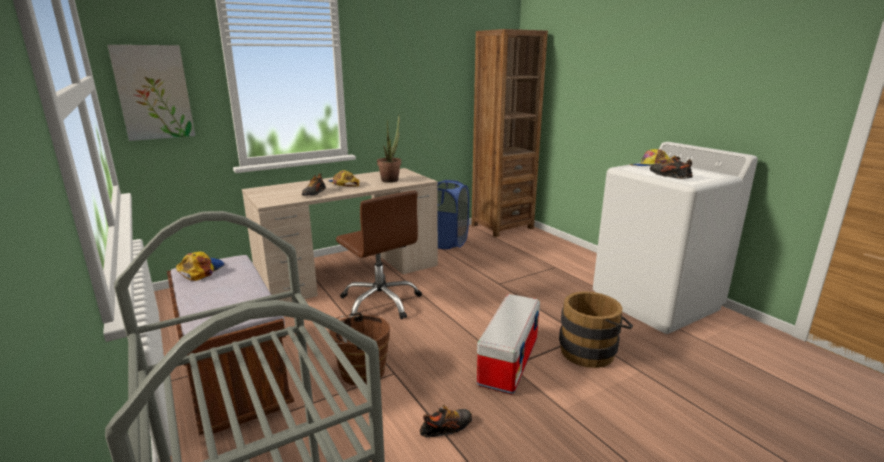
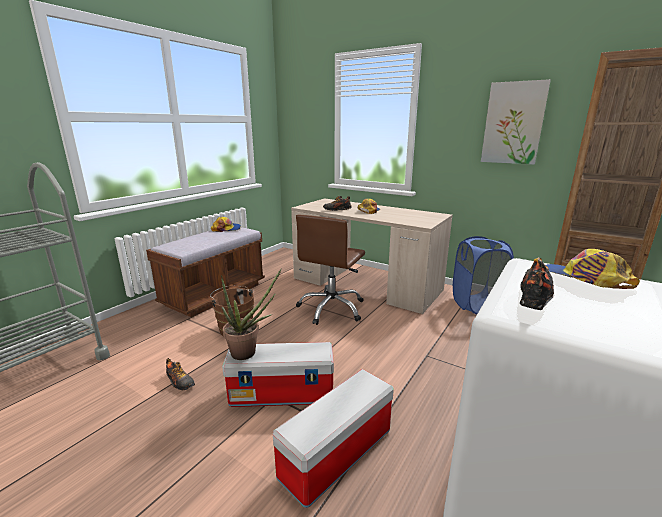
camera: 65 degrees right, 0 degrees up
(153, 92) = (298, 128): picture -> picture (513, 123)
(391, 179) = (407, 217): potted plant -> potted plant (249, 352)
(591, 350) = (336, 455): brown bucket -> storage box

